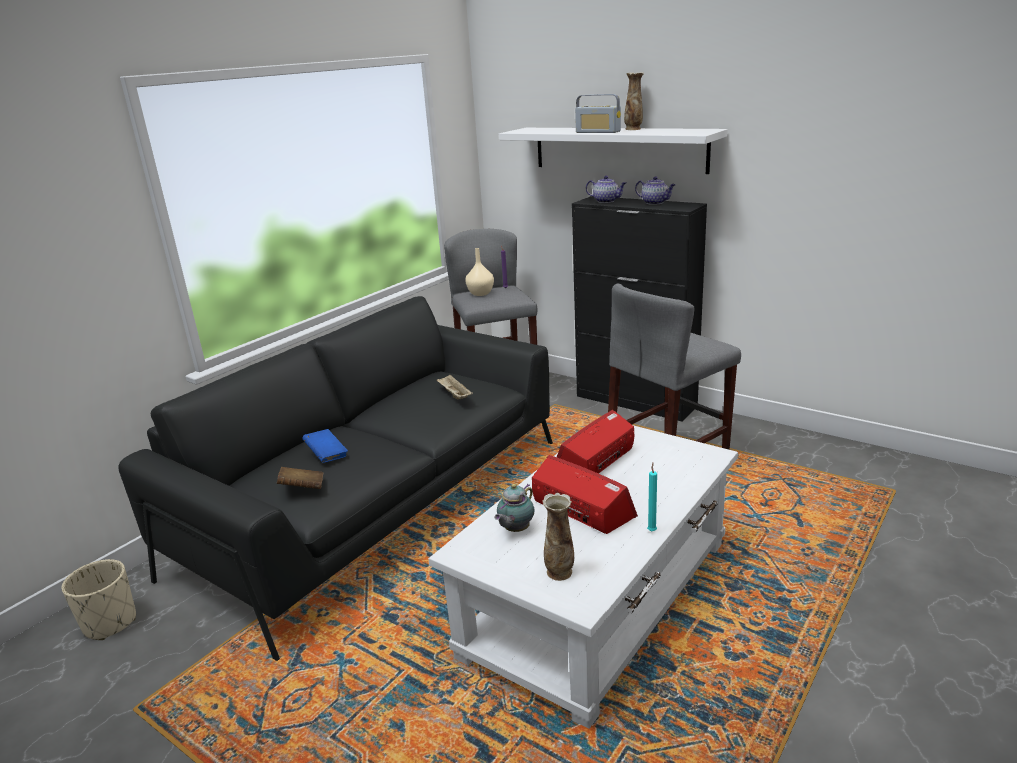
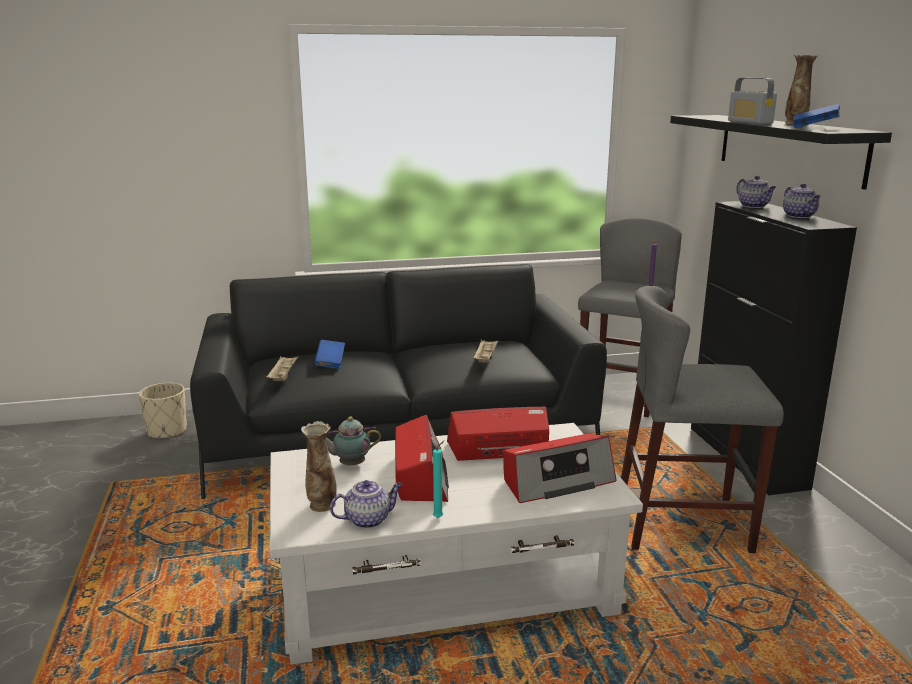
camera: 40 degrees right, 5 degrees down
(302, 488) = (283, 376): brown book -> beige tray
(480, 294) = (618, 284): beige vase -> none
(612, 561) = (368, 519): none -> teapot
(618, 149) = (788, 147): white shelf -> black shelf
(667, 131) = (814, 127): none -> blue book
(669, 463) = (556, 481): none -> radio

